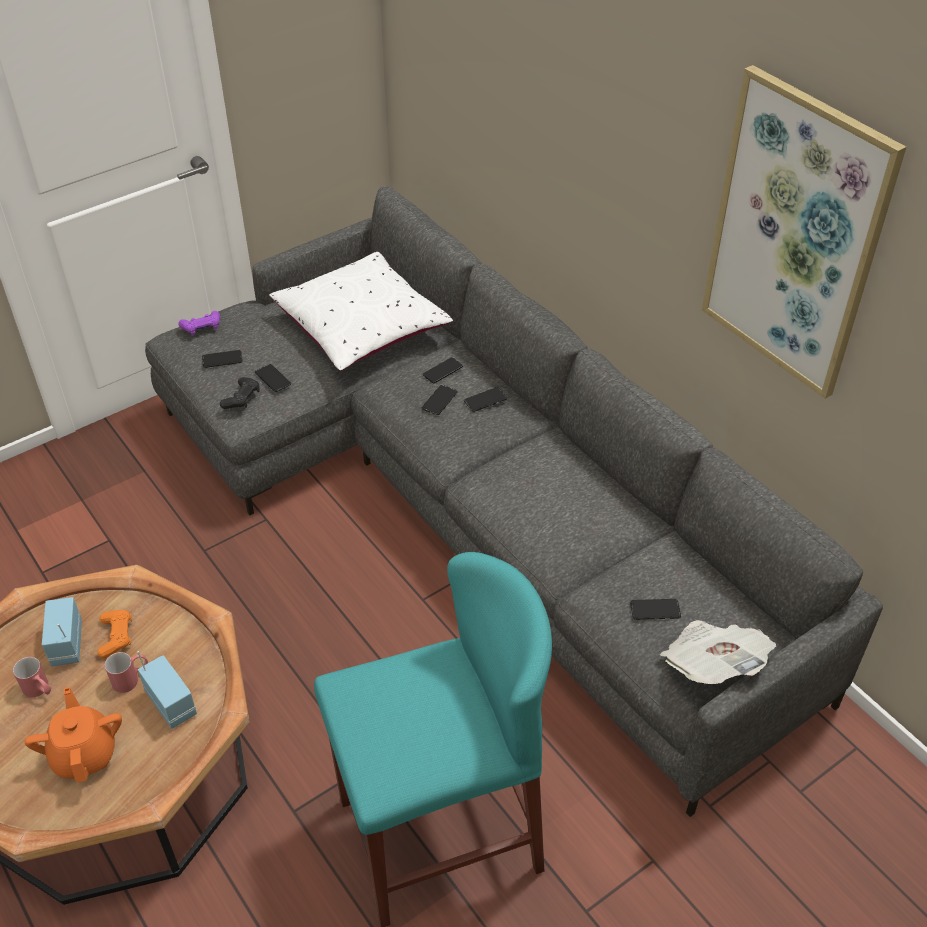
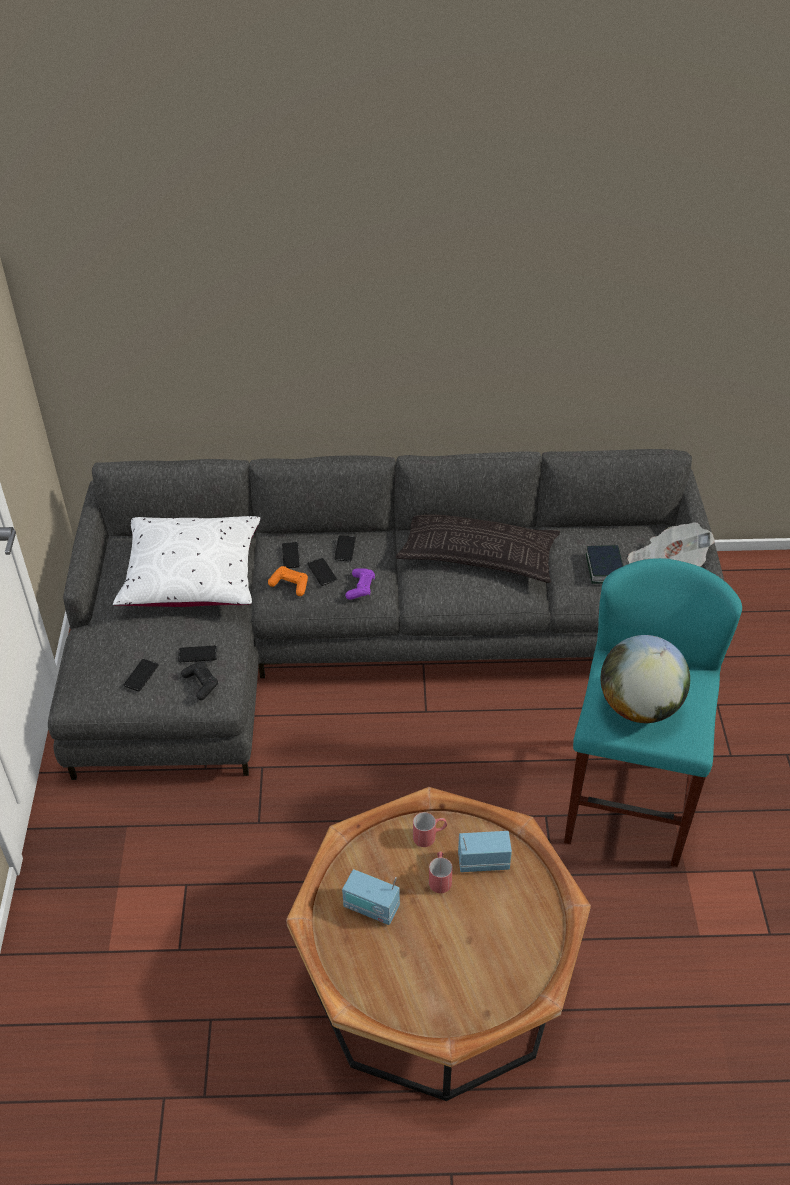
camera: 55 degrees left, 0 degrees up
(40, 690) = (406, 943): red mug -> red mug (429, 836)
(84, 754) = (491, 935): orange teapot -> none
(116, 637) = (390, 872): orange game controller -> orange game controller (290, 585)
(202, 327) = (84, 672): purple game controller -> purple game controller (360, 588)
(394, 710) = (639, 706): none -> globe
(574, 497) = (478, 554): none -> pillow
(655, 610) = (605, 568): phone -> book
(795, 236) = (561, 276): picture -> none

